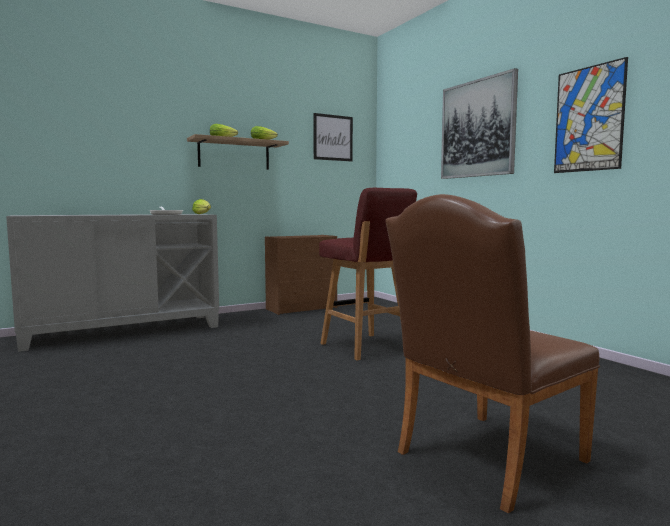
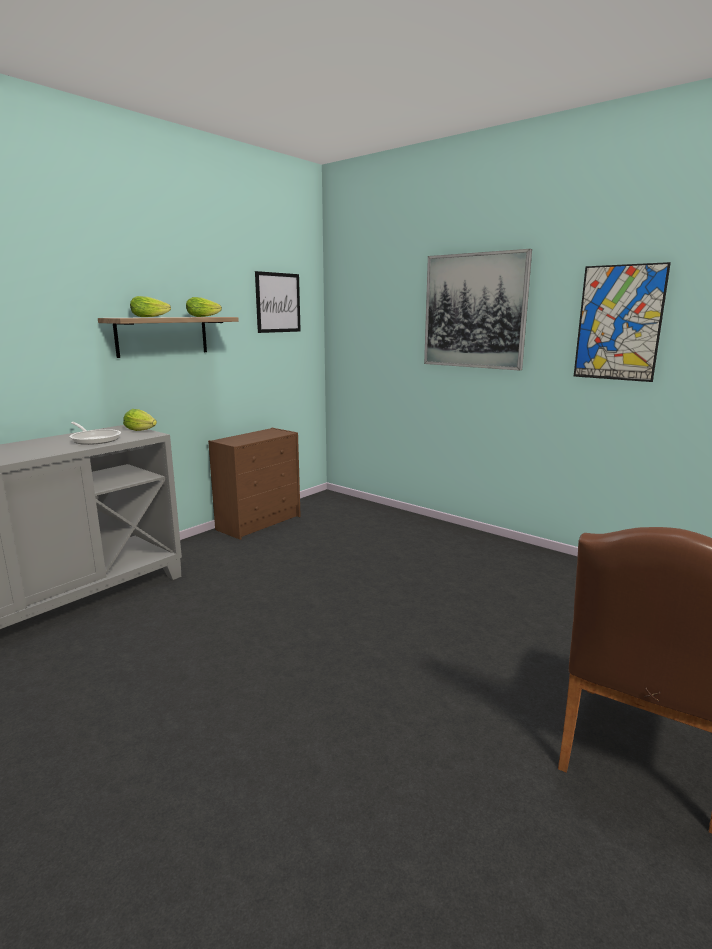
camera: 20 degrees left, 10 degrees up
(366, 347) = (389, 588): red stool -> none

